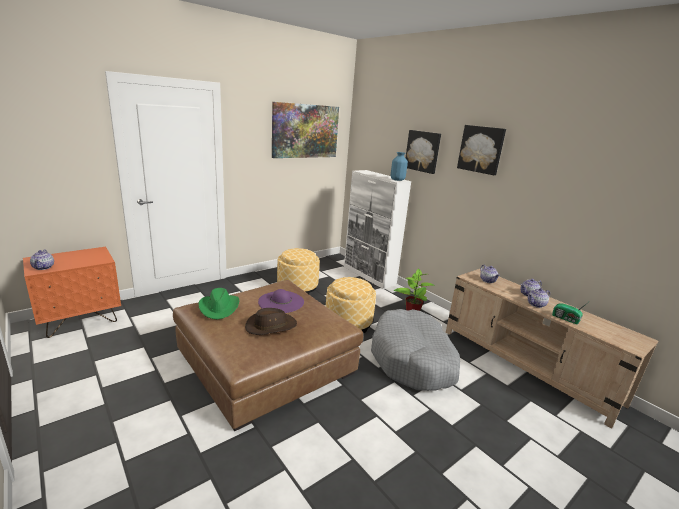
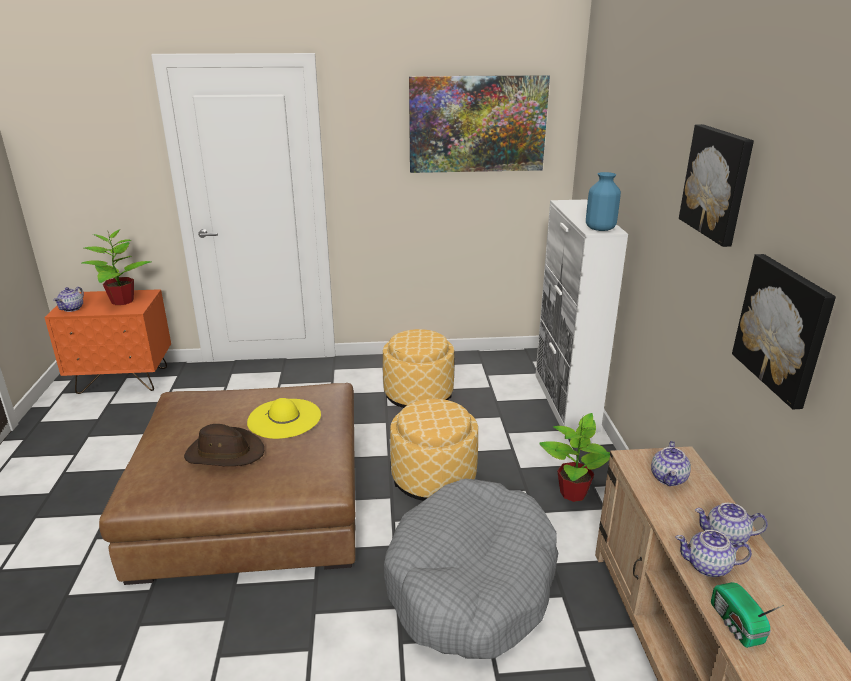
camera: 35 degrees right, 5 degrees up
(83, 257) = (122, 301): none -> potted plant
(219, 307) = (201, 406): green hat -> none
(281, 302) = (284, 418): purple hat -> yellow hat
(423, 151) = (648, 174): picture -> picture (784, 328)

